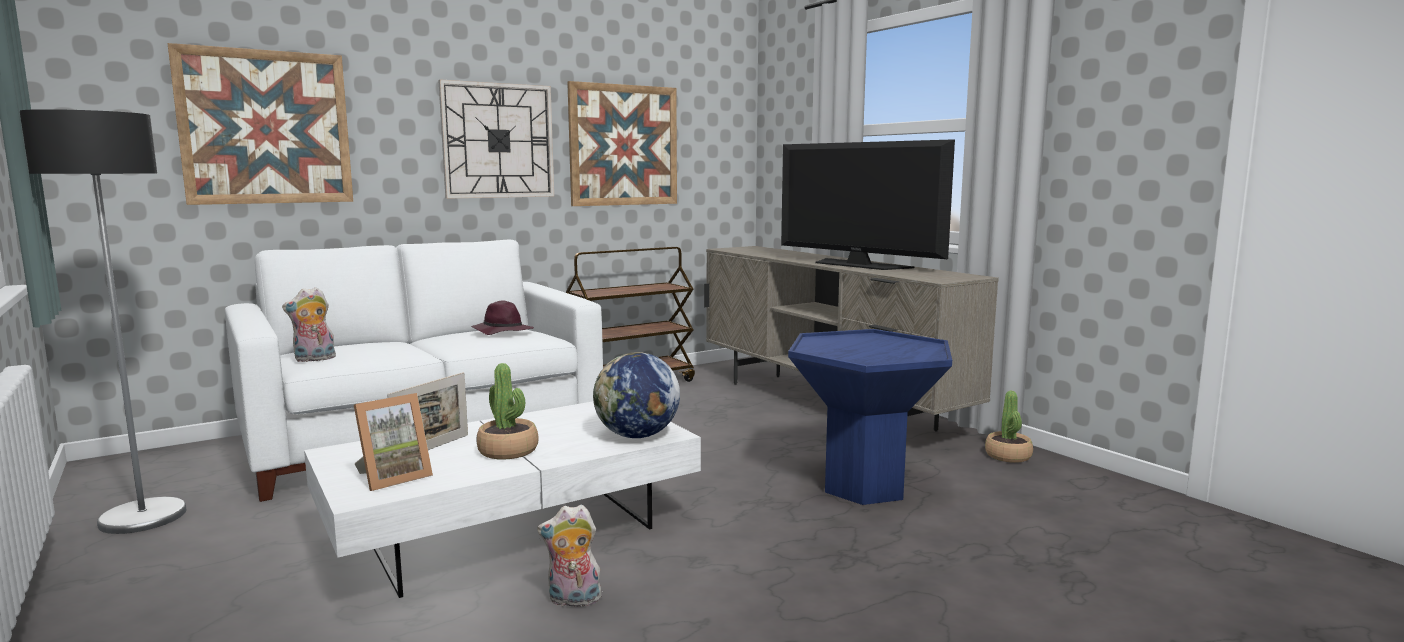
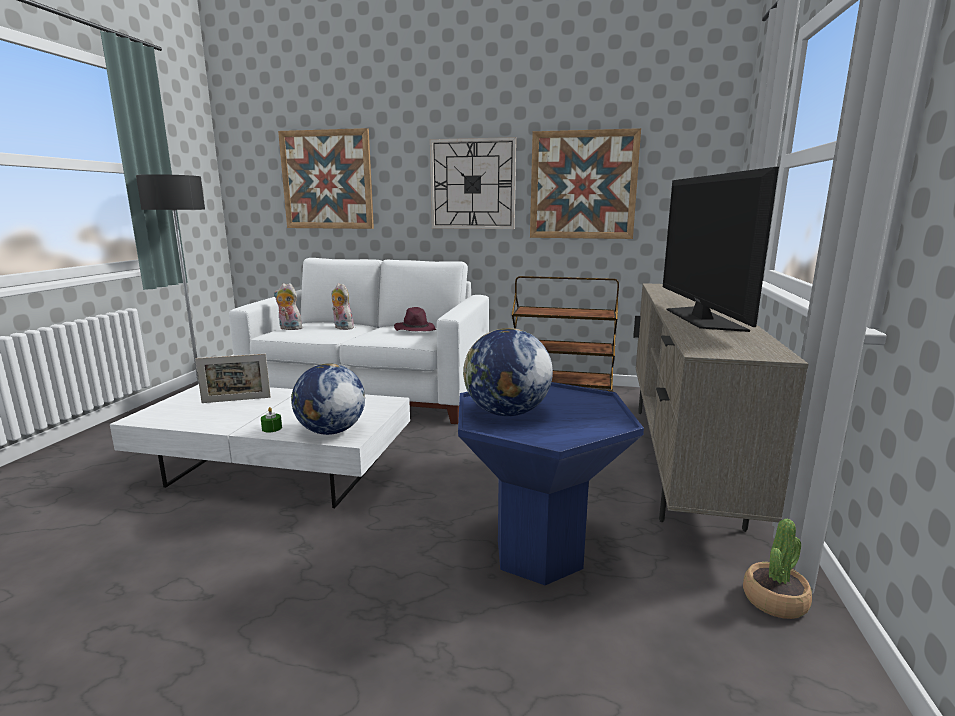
camera: 45 degrees right, 5 degrees up
(393, 477) = (177, 412): picture frame -> none
(508, 451) = (254, 415): potted plant -> none
(569, 452) = (272, 428): none -> green candle
(573, 601) = (199, 535): plush toy -> plush toy (342, 328)
(852, 354) = (506, 413): none -> globe

